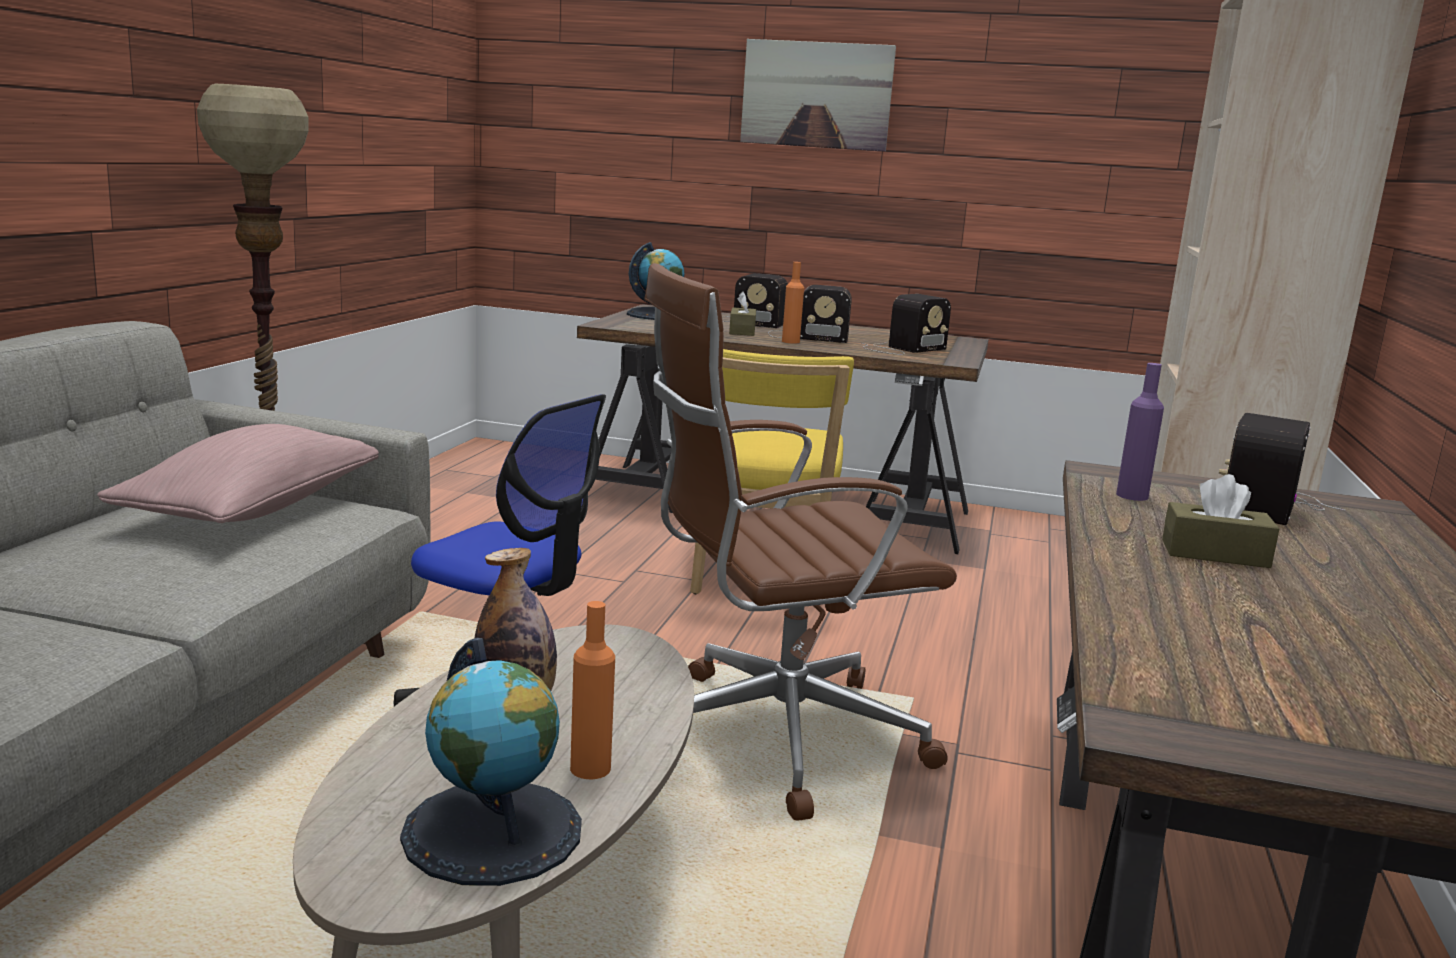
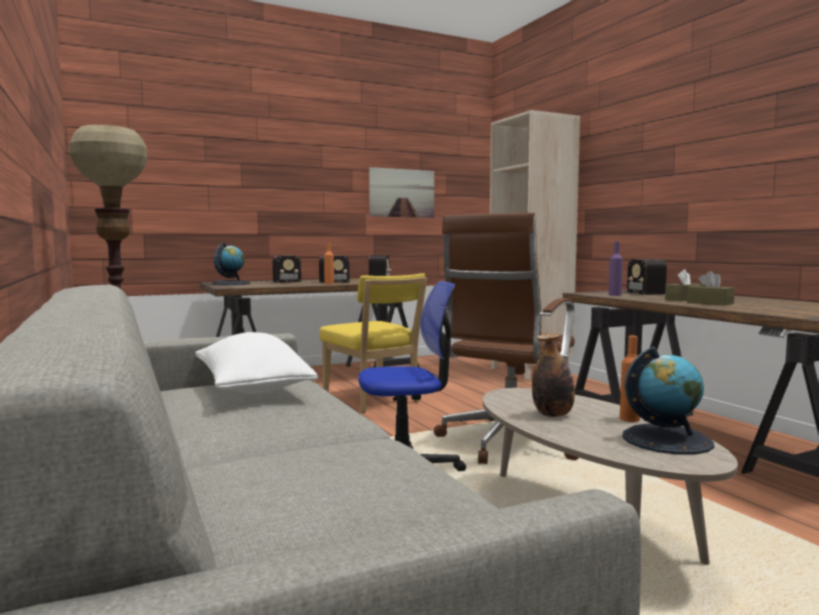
camera: 40 degrees left, 10 degrees down
(253, 510) = (251, 388): pink pillow -> white pillow
(742, 331) = (294, 283): brown tissue box -> brown tissue box (710, 303)
(816, 95) = (288, 163): picture -> picture (402, 193)

